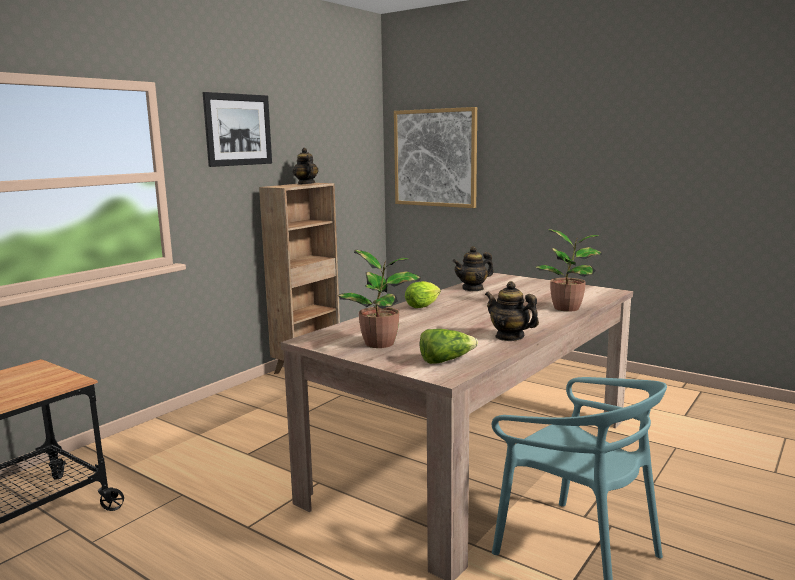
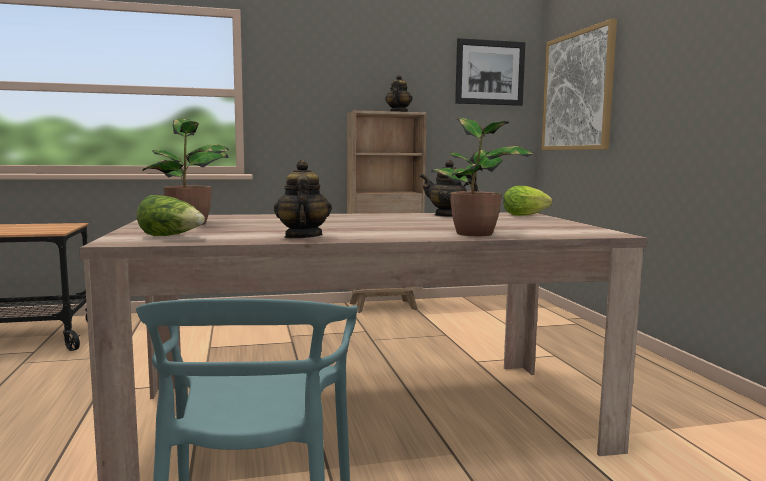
camera: 40 degrees right, 5 degrees down
(238, 129) = (330, 56): picture -> picture (490, 72)
(424, 306) = (342, 216): lettuce -> lettuce (527, 215)

